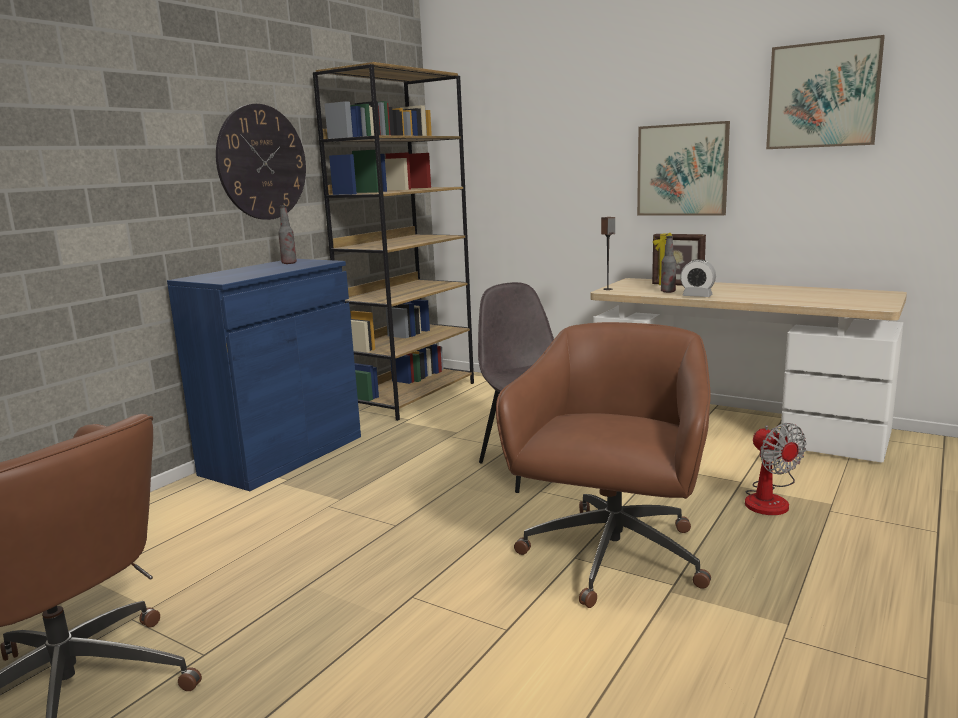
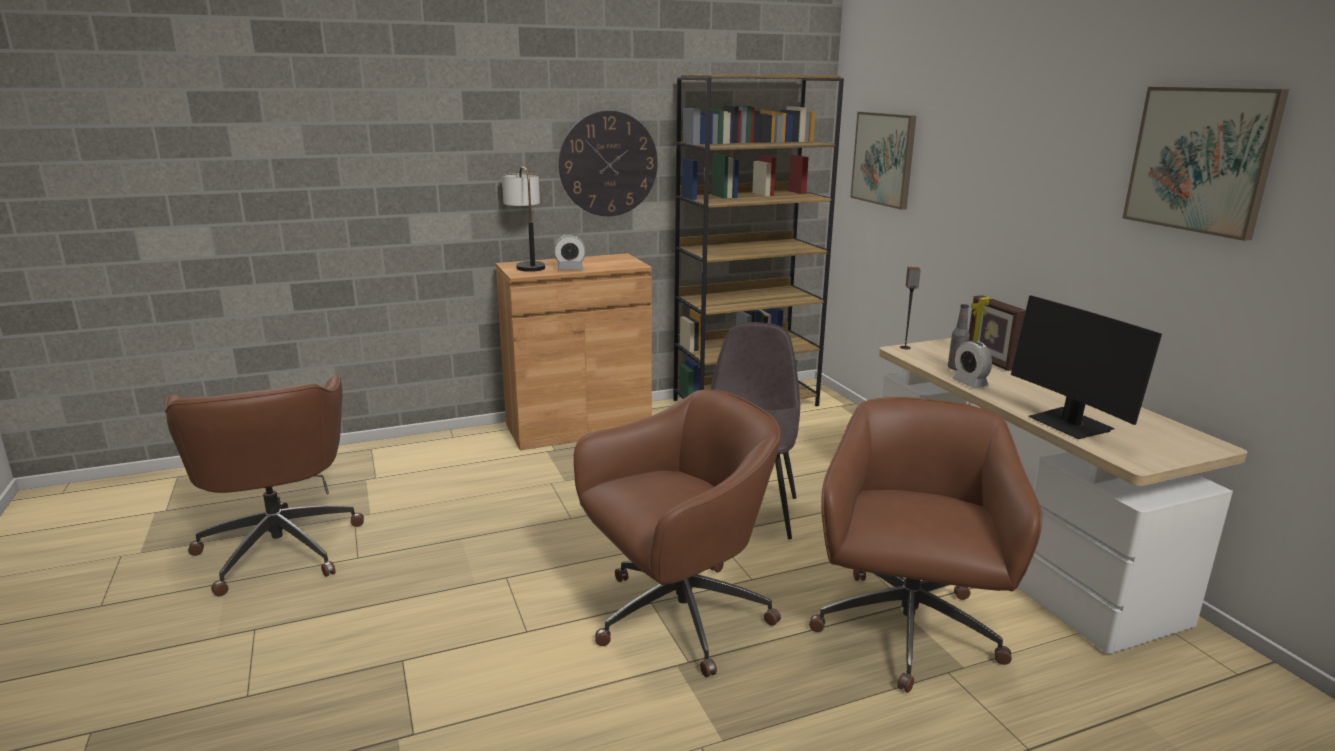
camera: 35 degrees right, 5 degrees up
(210, 276) = (527, 264): none -> table lamp
(269, 271) = (570, 269): none -> alarm clock
(283, 455) = (578, 427): blue cabinet -> brown cabinet
(289, 263) = (608, 260): bottle -> none
(682, 170) = (1039, 223): picture -> picture (884, 159)
(770, 499) = (906, 633): fan -> brown office chair
(804, 300) = (1070, 425): none -> monitor

